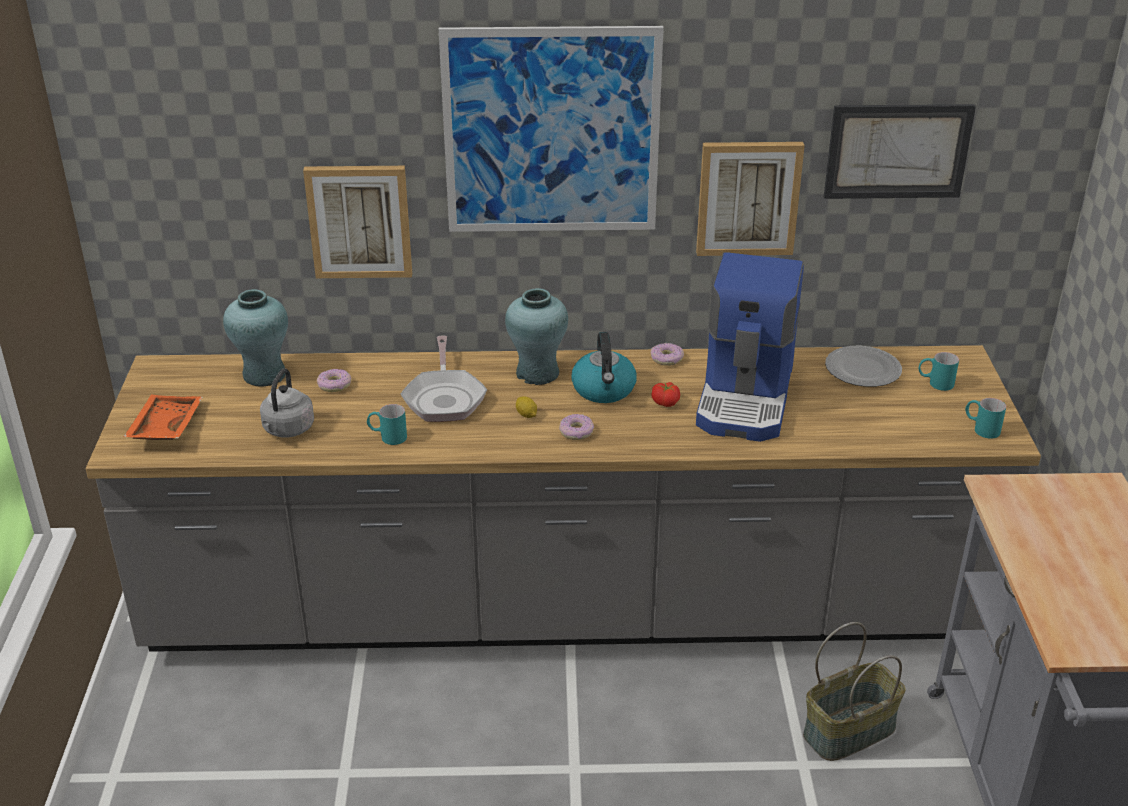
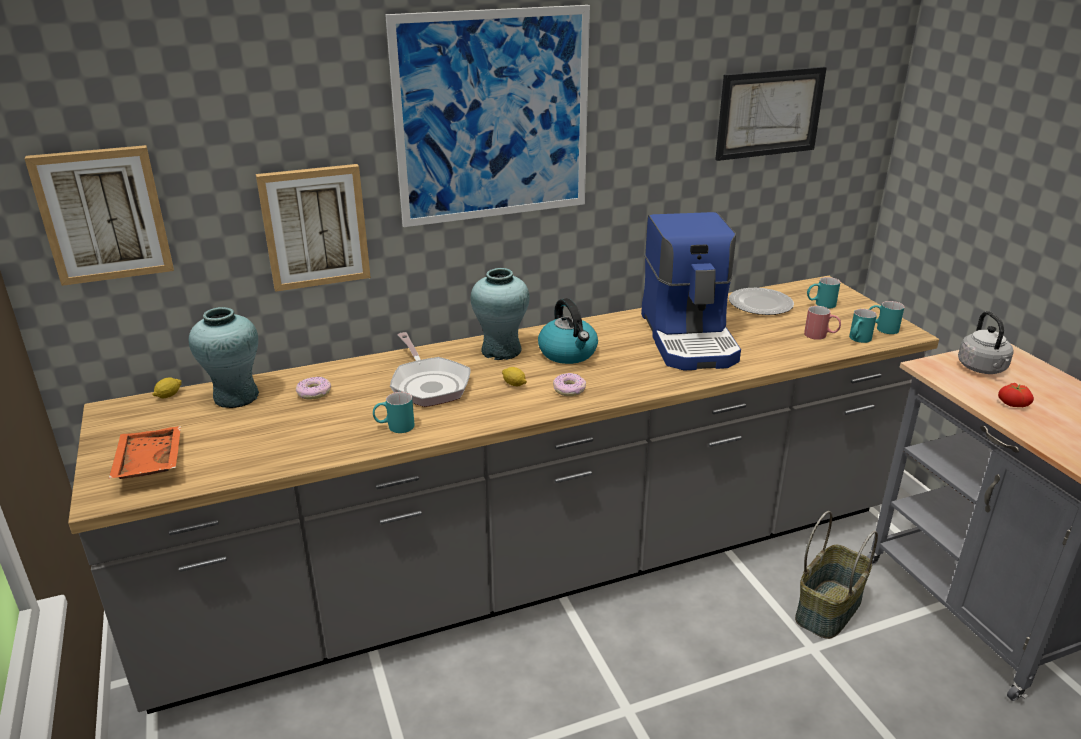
camera: 20 degrees left, 5 degrees down
(208, 361) = (168, 395): none -> lemon
(287, 430) = (287, 440): grey kettle -> grey kettle (983, 369)
(666, 402) = (627, 353): tomato -> tomato (1013, 403)
(667, 359) = (603, 322): donut -> none
(748, 198) = (657, 166): picture -> picture (103, 214)
(899, 423) = (821, 336): none -> red mug
(938, 437) = (858, 340): none -> turquoise mug

